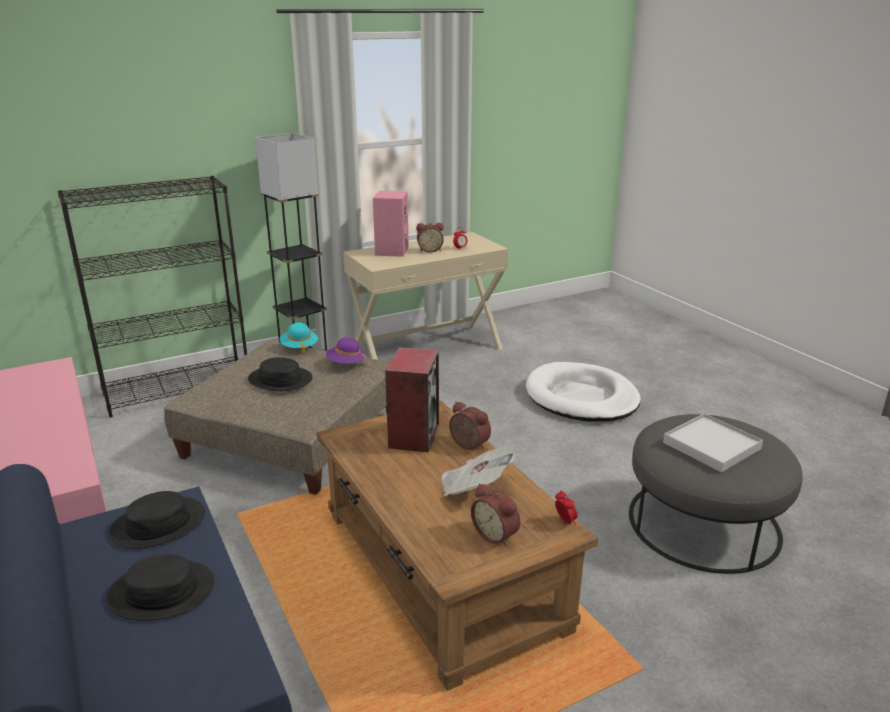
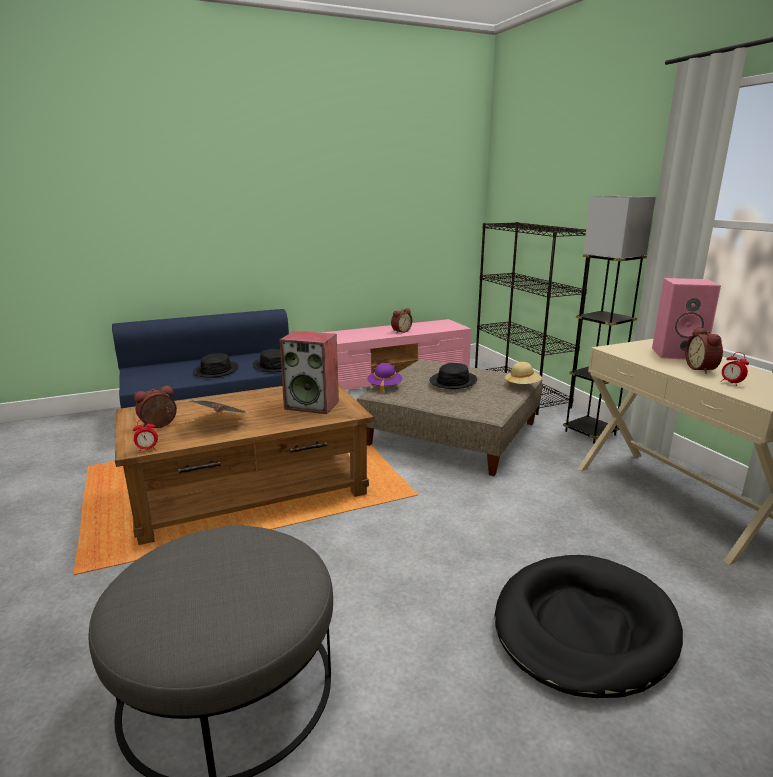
camera: 95 degrees right, 5 degrees down
(299, 347) = (522, 385): turquoise hat -> beige hat
(346, 364) = (491, 402): purple hat -> purple hat (384, 386)
(468, 446) = (285, 422): alarm clock -> alarm clock (400, 331)
(581, 397) = (583, 628): white dog bed -> black dog bed
(711, 445) = (214, 571): white tray -> none

